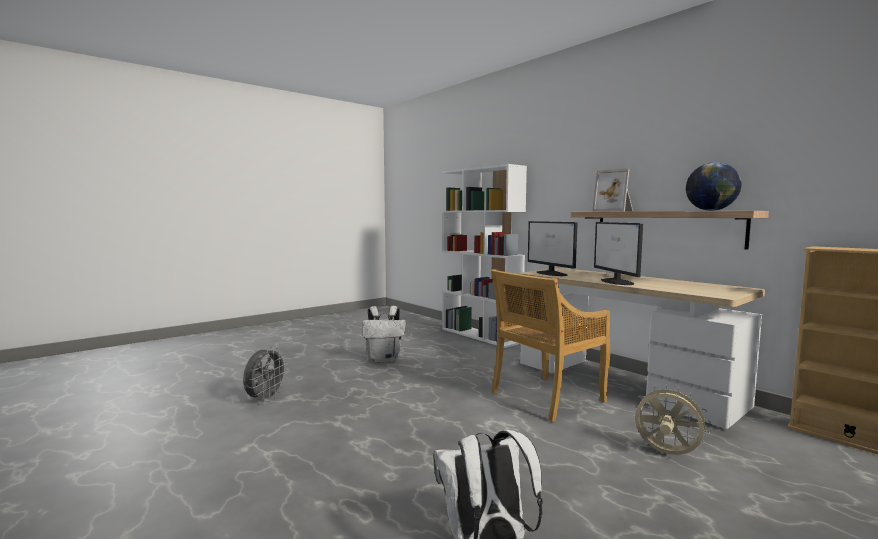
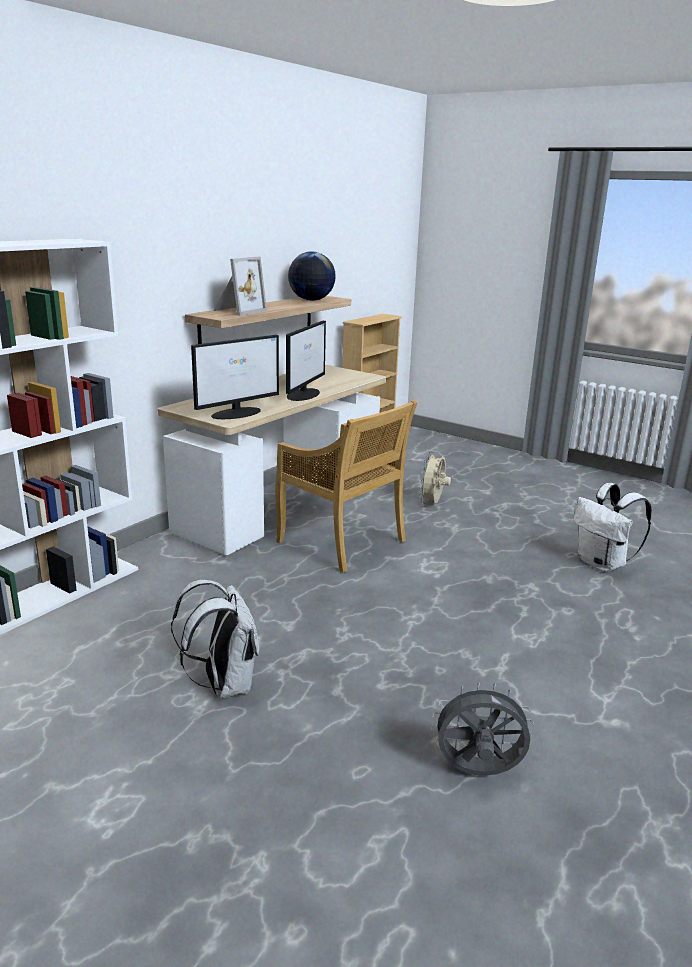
camera: 105 degrees left, 15 degrees up
(617, 282) = (304, 394): monitor -> monitor turned 45 degrees counterclockwise

